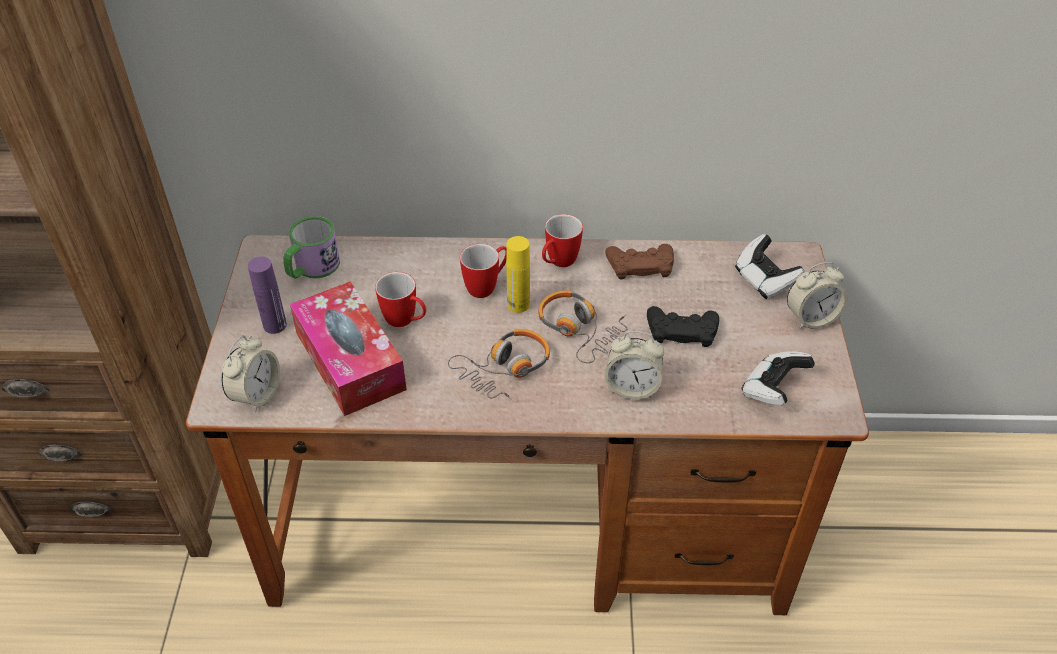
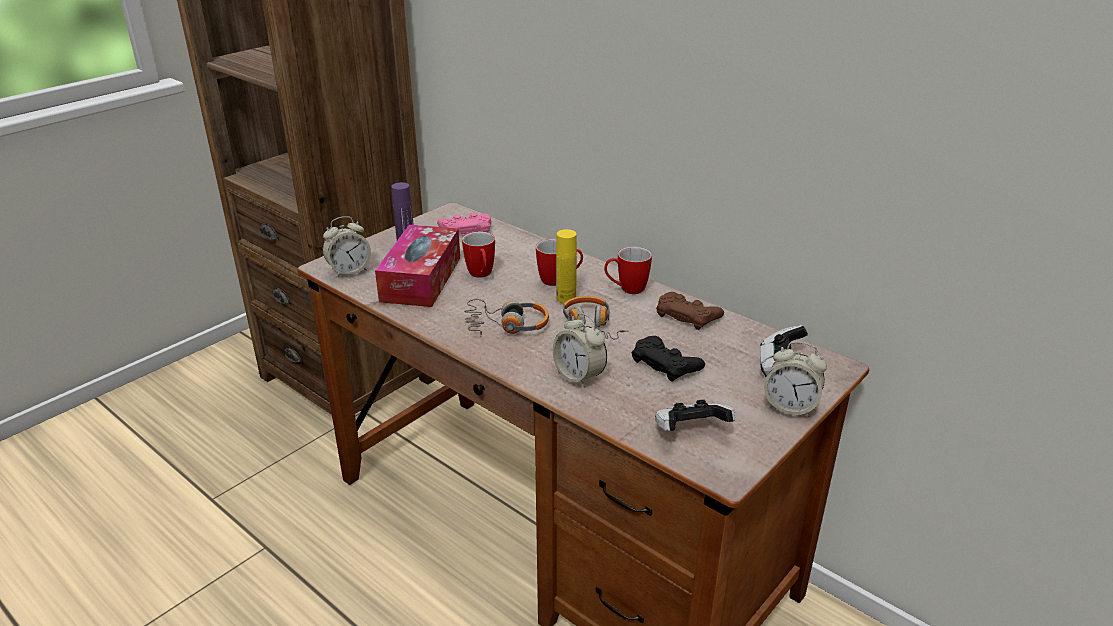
camera: 40 degrees right, 15 degrees down
(312, 268) = (466, 229): mug -> pink game controller

